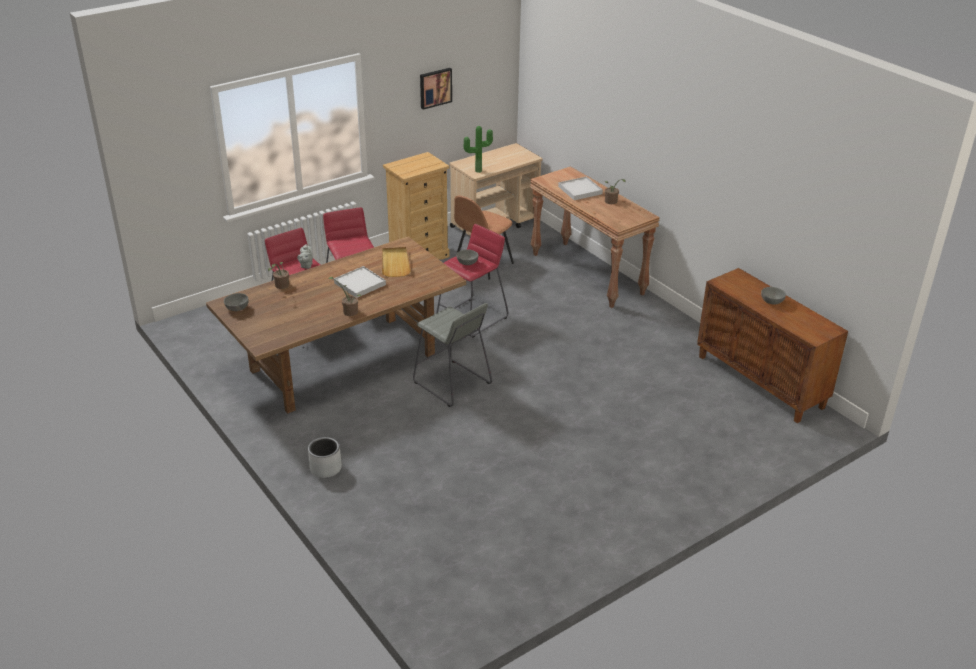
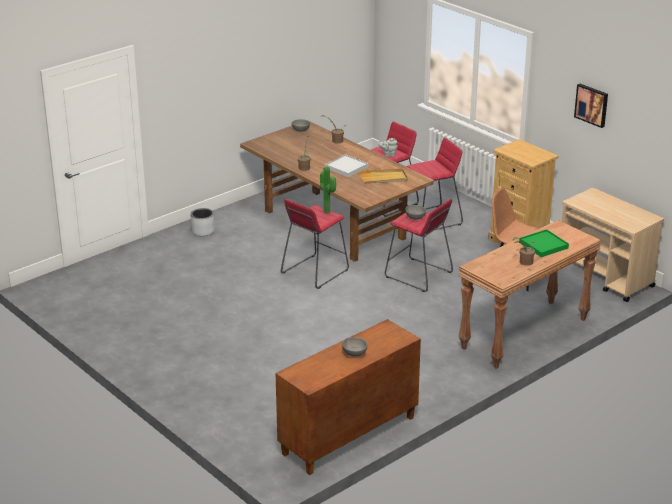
camera: 85 degrees right, 5 degrees down
(452, 383) = (314, 272): grey stool -> red stool
(478, 170) = (582, 201): potted plant -> potted plant (328, 211)
(580, 190) = (543, 245): white tray -> green tray

